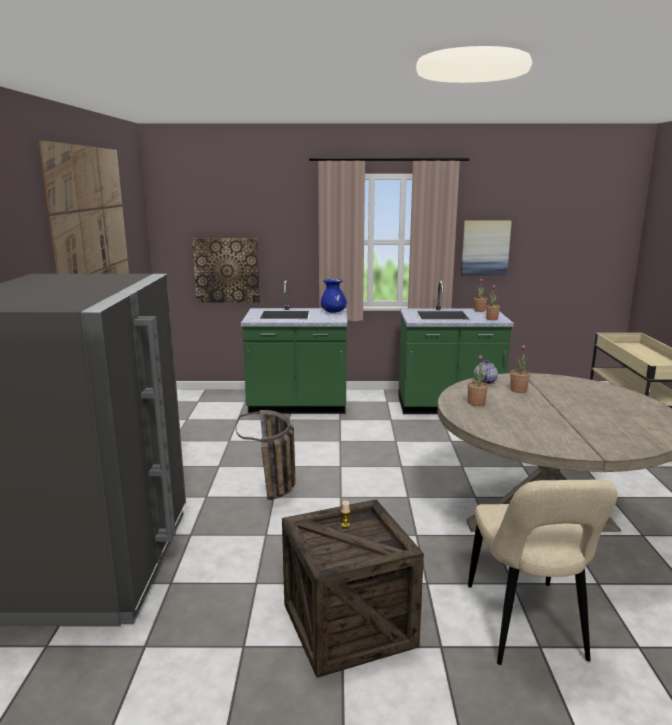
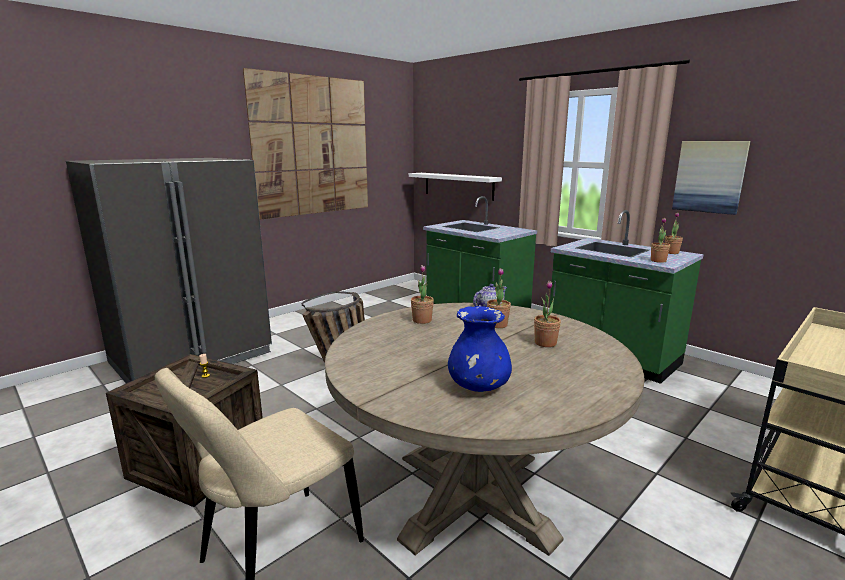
camera: 45 degrees right, 0 degrees up
(227, 270) = (458, 185): picture -> white shelf
(333, 312) = (514, 231): blue vase -> blue vase (478, 387)
(567, 392) = (545, 343): none -> potted plant

